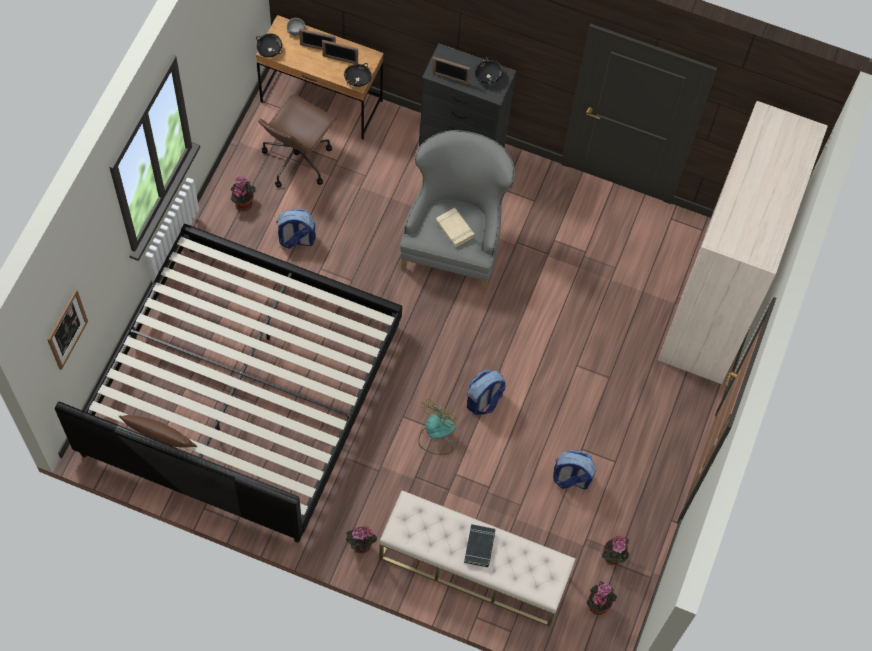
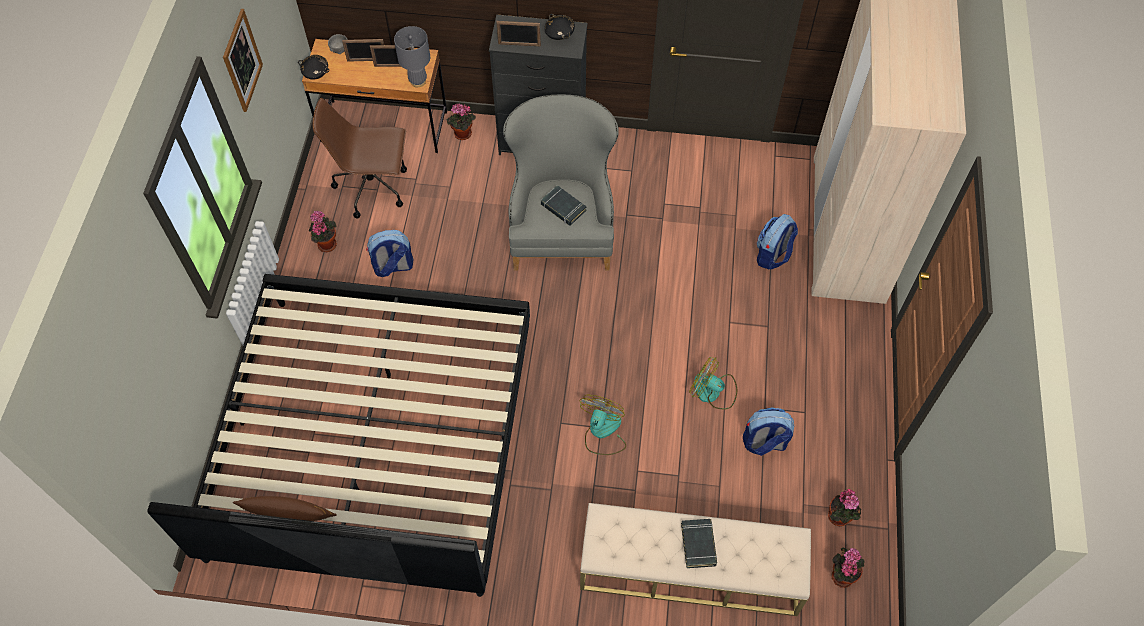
camera: 10 degrees left, 5 degrees down
(66, 329) = (139, 410): picture -> picture (242, 61)
(297, 159) = (373, 187): brown office chair -> brown office chair turned 75 degrees clockwise
(357, 80) = (418, 81): black bowl -> grey table lamp
(360, 546) = (554, 581): potted plant -> potted plant (462, 135)
(454, 229) = (563, 208): beige book -> black book
(484, 401) = (643, 384): backpack -> backpack (772, 255)
(541, 423) = (713, 392): none -> fan

